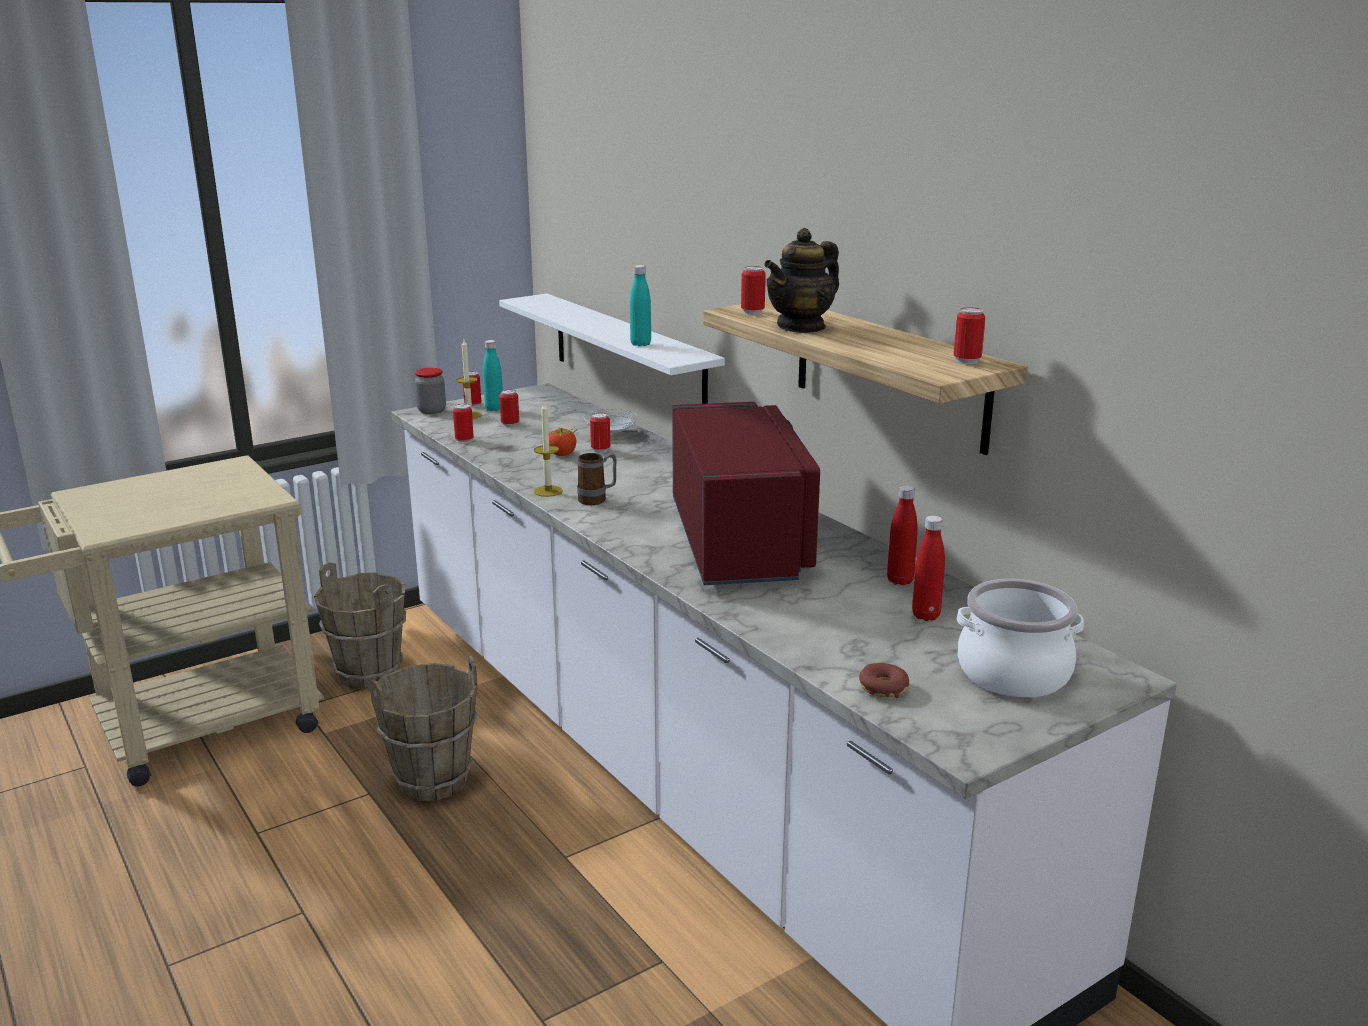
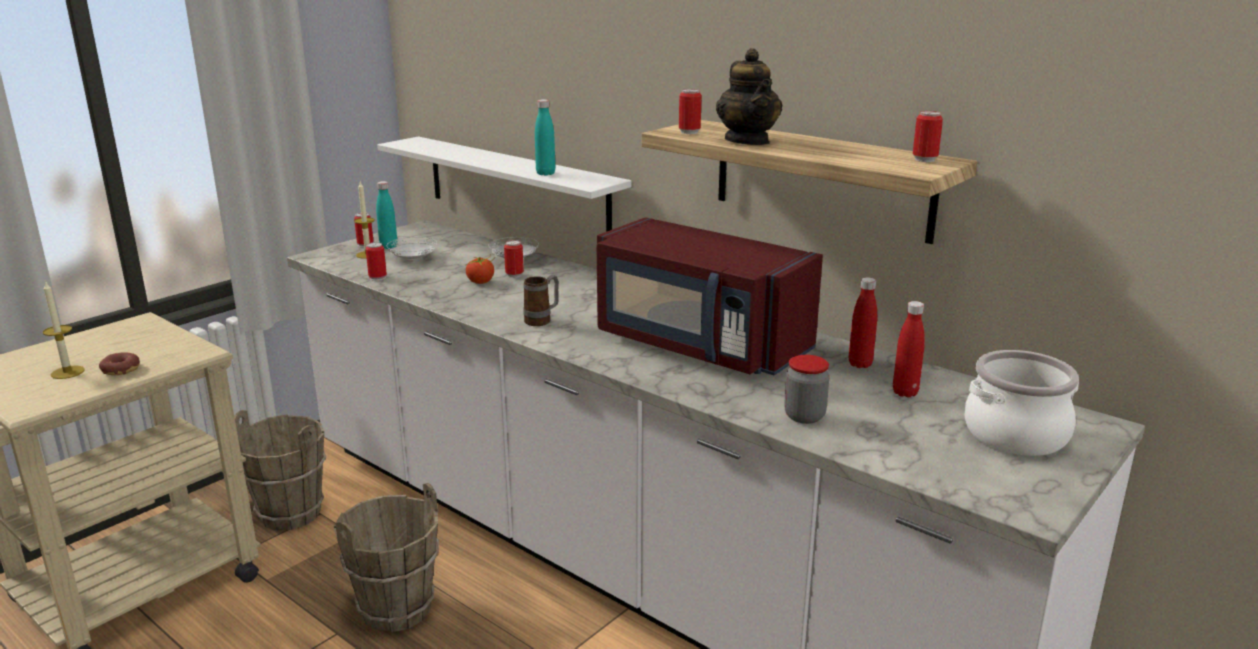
camera: 15 degrees left, 0 degrees up
(432, 411) = (328, 253): jar -> jar (804, 416)
(510, 425) = (413, 260): can -> white plate
(548, 491) = (490, 317): candle -> candle (67, 372)
(740, 542) = (698, 345): red microwave -> red microwave turned 150 degrees clockwise
(801, 327) = (747, 141): teapot -> teapot turned 45 degrees counterclockwise
(883, 688) = (920, 463): donut -> donut (121, 370)

